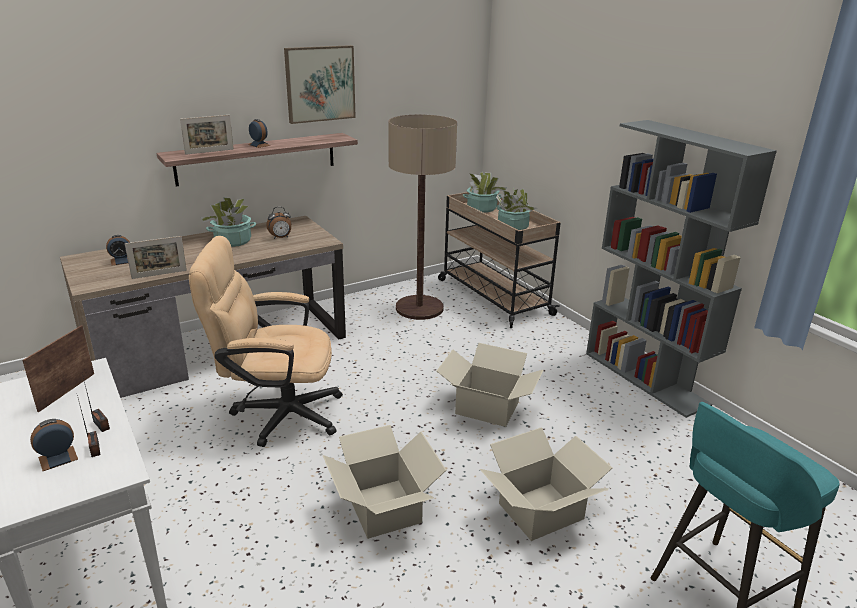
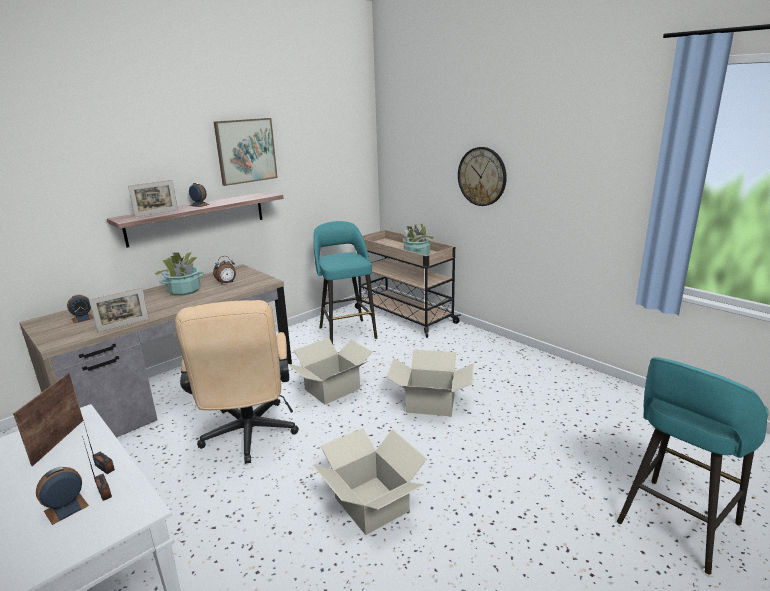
camera: 10 degrees left, 5 degrees down
(277, 414) = (248, 437): beige office chair -> beige office chair turned 90 degrees counterclockwise
(419, 308) = (347, 332): floor lamp -> turquoise stool
(482, 208) = (386, 244): potted plant -> none
(541, 511) = (507, 482): cardboard box -> cardboard box (332, 389)
(600, 140) = (482, 176): none -> wall clock
(646, 378) = (546, 361): grey bookcase -> none

